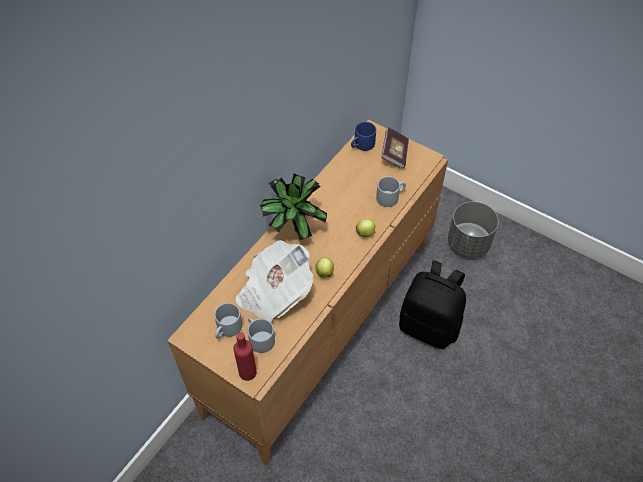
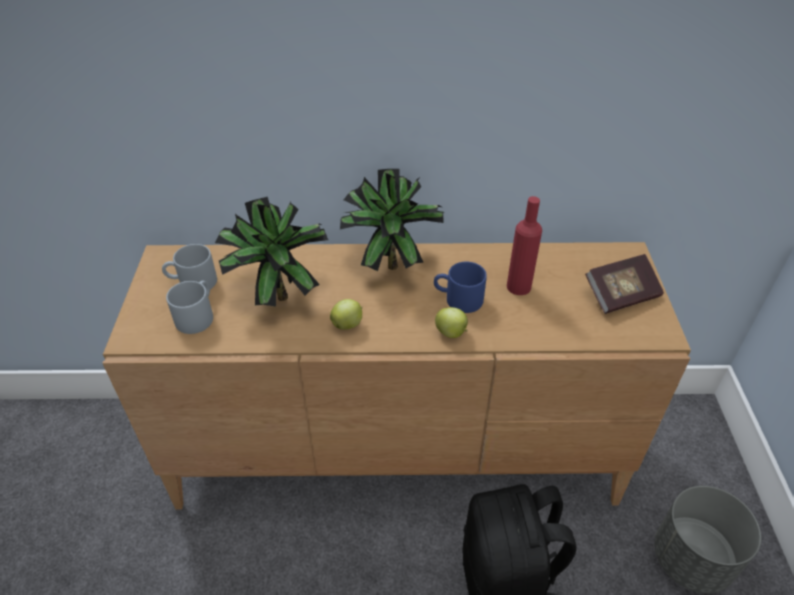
camera: 55 degrees right, 10 degrees down
(247, 372) = (139, 330): red bottle -> red bottle (518, 286)
(274, 292) = (277, 294): newspaper -> potted plant
(362, 145) = (594, 257): blue mug -> blue mug (458, 299)
(390, 197) = (542, 328): grey mug -> none

